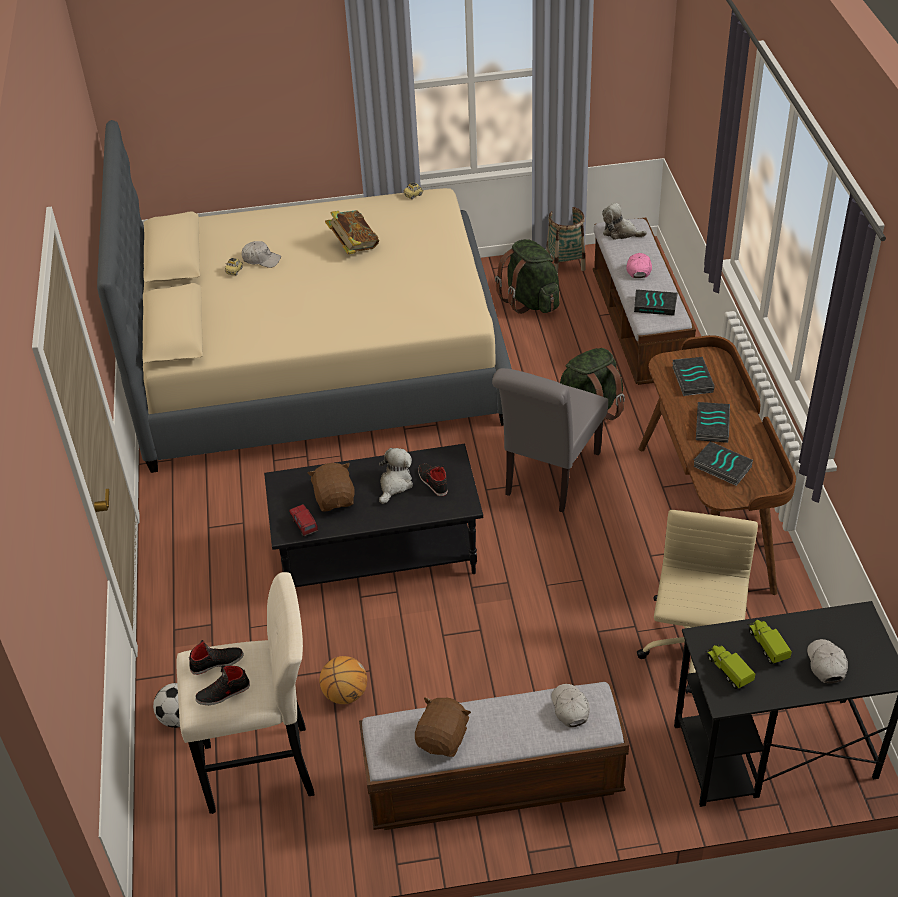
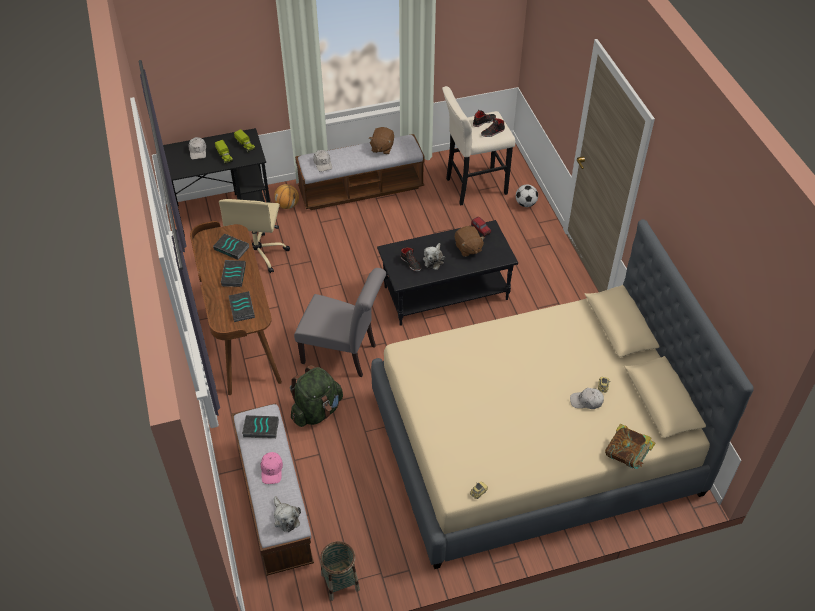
camera: 170 degrees right, 5 degrees up
(345, 694) = (444, 220): basketball -> basketball (287, 205)
(353, 246) = (514, 421): book -> book (627, 456)
(530, 301) = (369, 527): green backpack -> none
(548, 477) = (343, 354): grey chair -> grey chair turned 90 degrees clockwise
(620, 232) = (285, 518): plush toy -> plush toy turned 45 degrees clockwise

